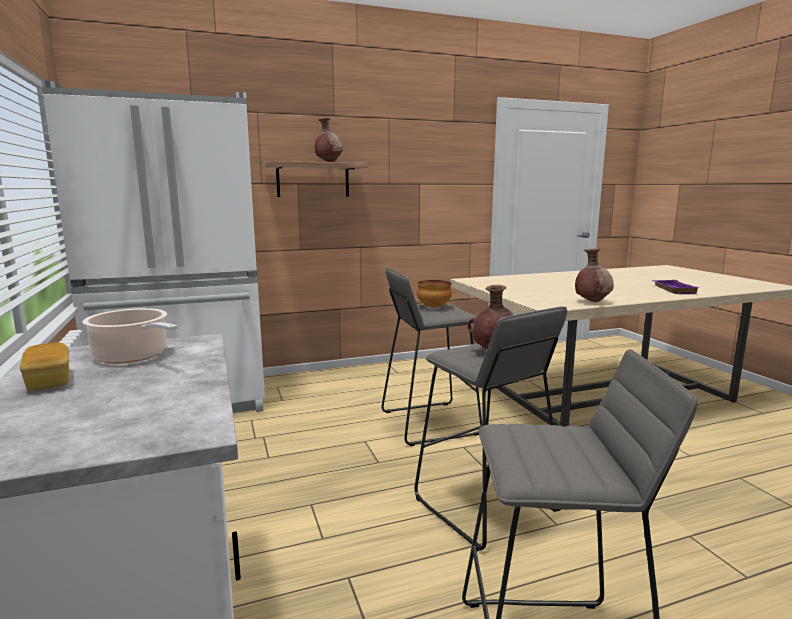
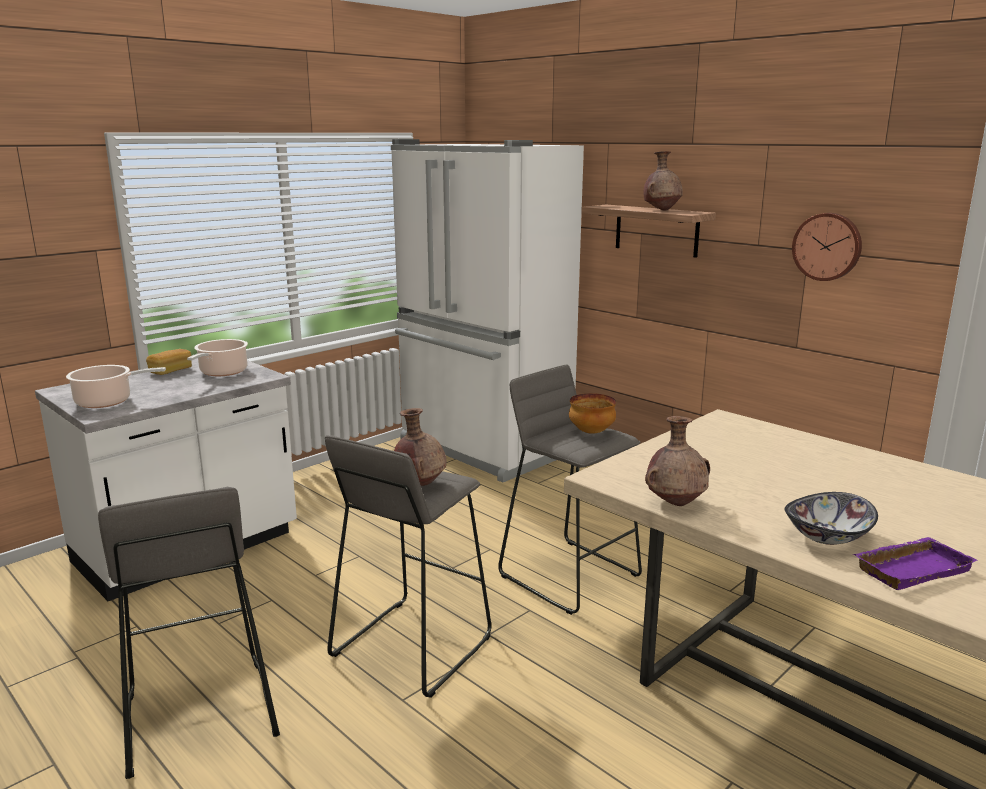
camera: 65 degrees right, 5 degrees up
(135, 424) = (107, 402): none -> cooking pot
(432, 180) = (827, 246): none -> wall clock
(639, 292) = (828, 537): none -> bowl

